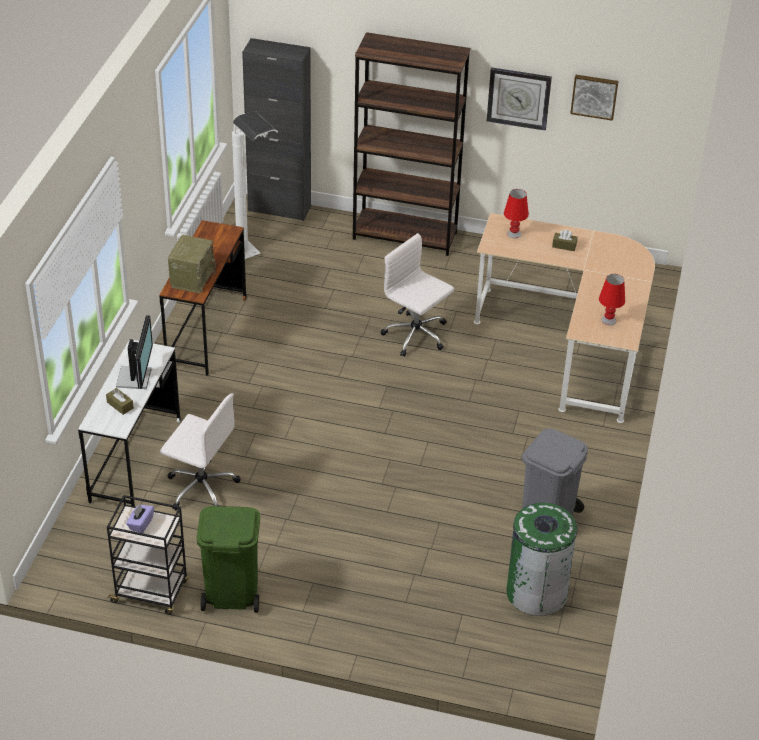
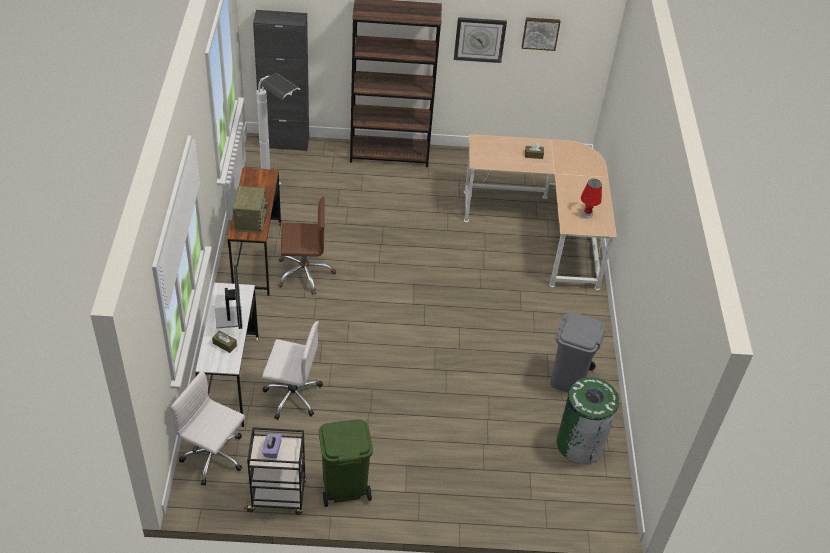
camera: 15 degrees left, 5 degrees up
(258, 356) = (304, 273): none -> brown office chair
(416, 336) = (423, 238): white office chair -> white office chair (214, 457)
(514, 234) = (493, 150): red table lamp -> none

